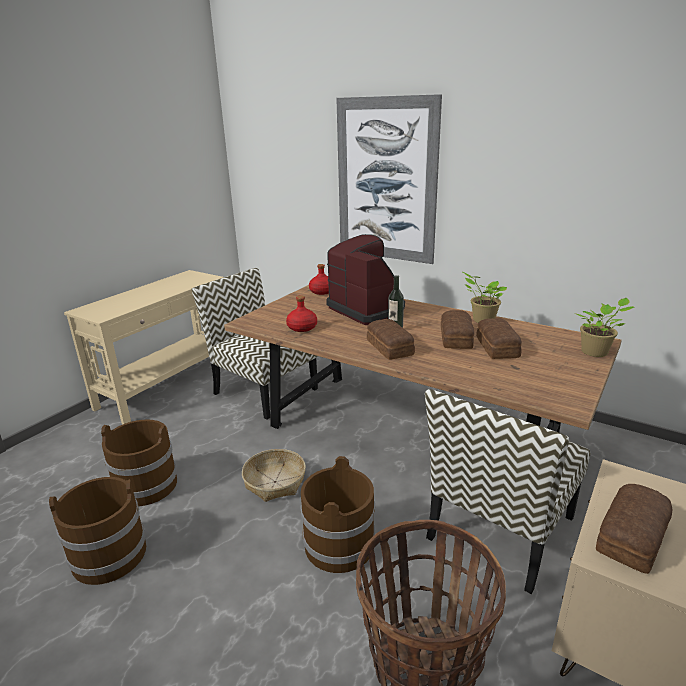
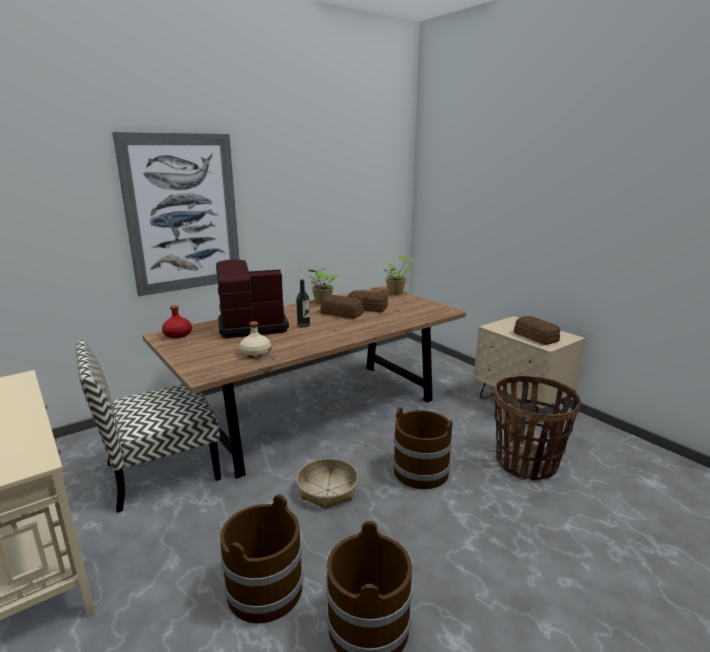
camera: 70 degrees left, 5 degrees down
(302, 327) = (255, 354): red bottle -> beige bottle
(389, 348) = (335, 332): bread -> none
(500, 529) = (435, 408): chair -> none

